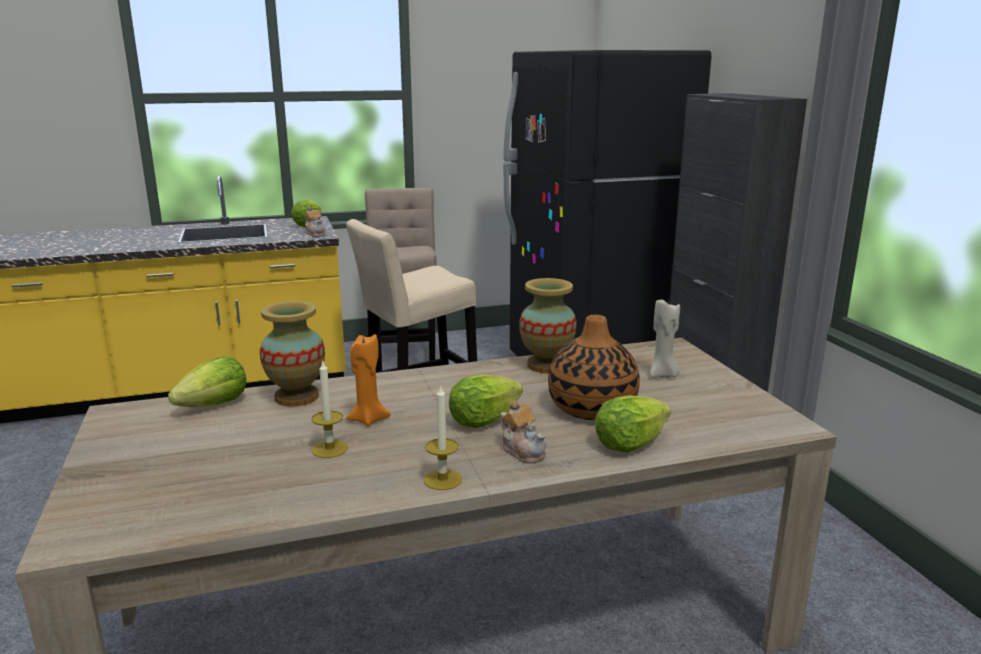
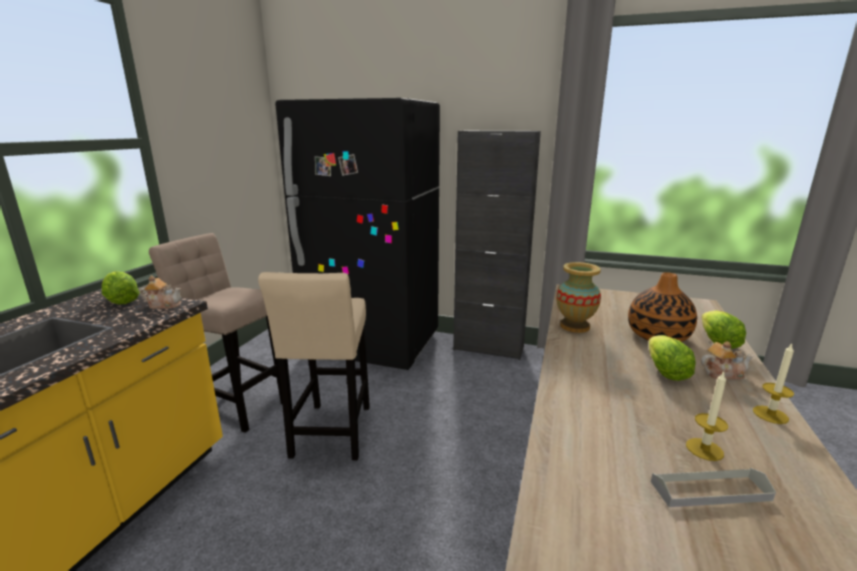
camera: 55 degrees left, 0 degrees up
(215, 405) = (565, 495): lettuce -> none
(262, 454) = (710, 491): none -> grey tray
(296, 397) = (573, 438): vase -> none
(368, 419) = (644, 415): orange candle -> none
(663, 375) = (614, 305): beige candle -> none

